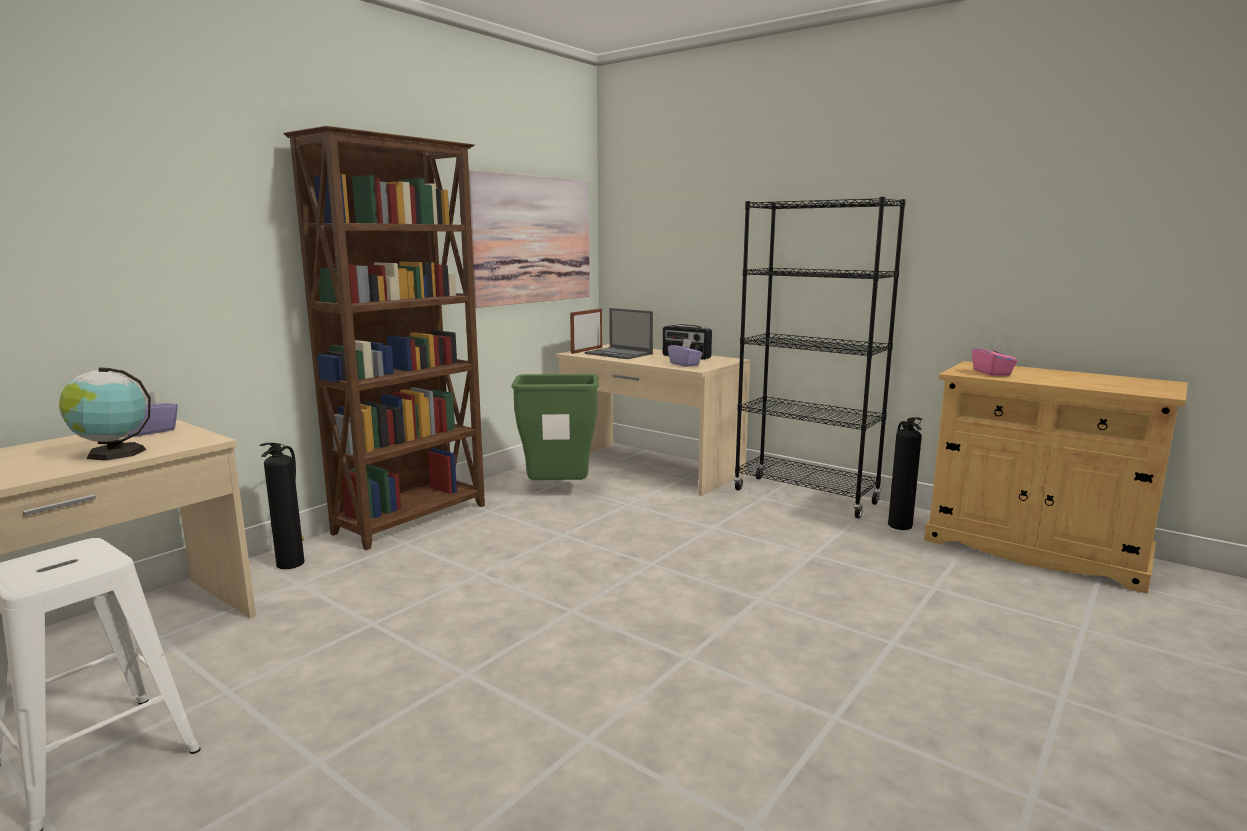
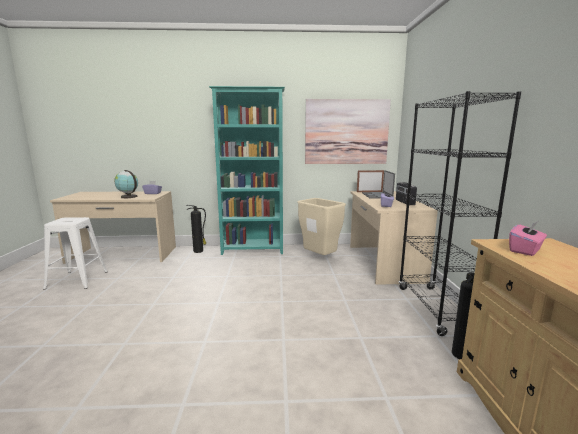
camera: 50 degrees right, 0 degrees up
(413, 519) = (253, 250): brown bookcase -> turquoise bookcase
(559, 491) = (320, 258): green trash can -> beige trash can

